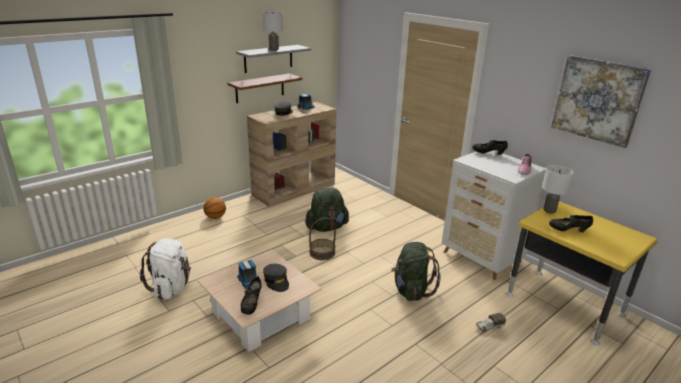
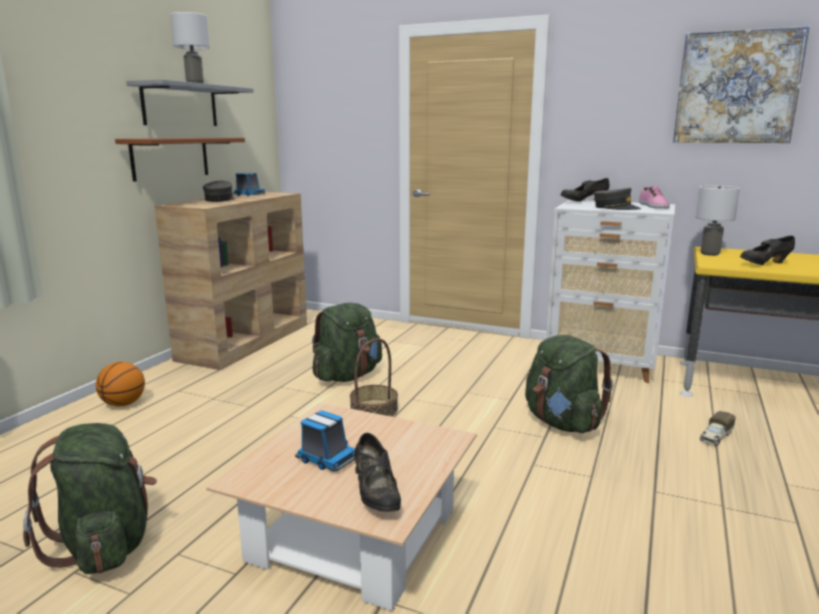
camera: 25 degrees left, 10 degrees down
(171, 287) = (105, 545): white backpack -> green backpack
(276, 282) = (383, 445): grey cap -> grey cap (615, 208)

